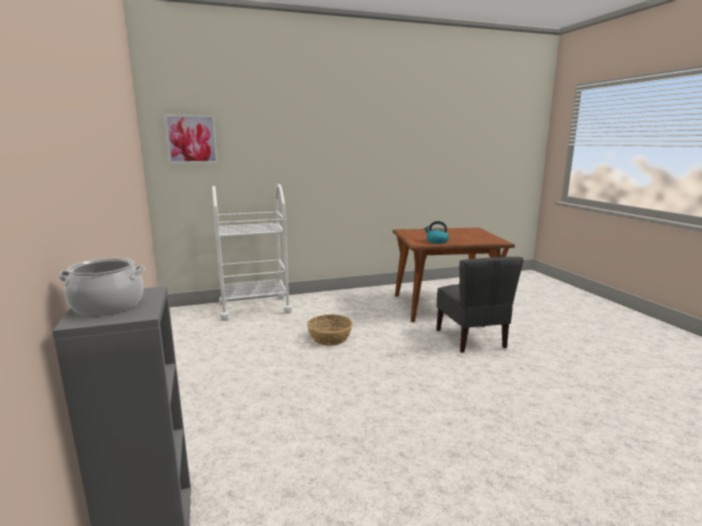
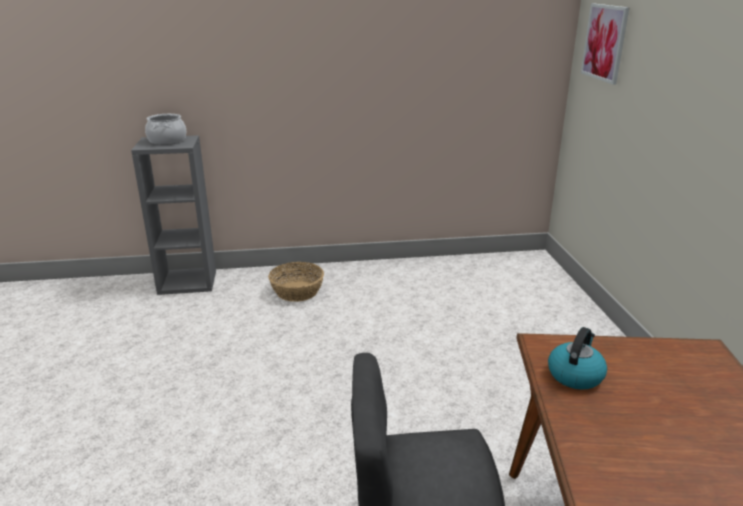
camera: 100 degrees right, 10 degrees up
(254, 308) = (556, 307): white cart -> none
(330, 338) = (445, 367): basket -> basket (297, 291)

